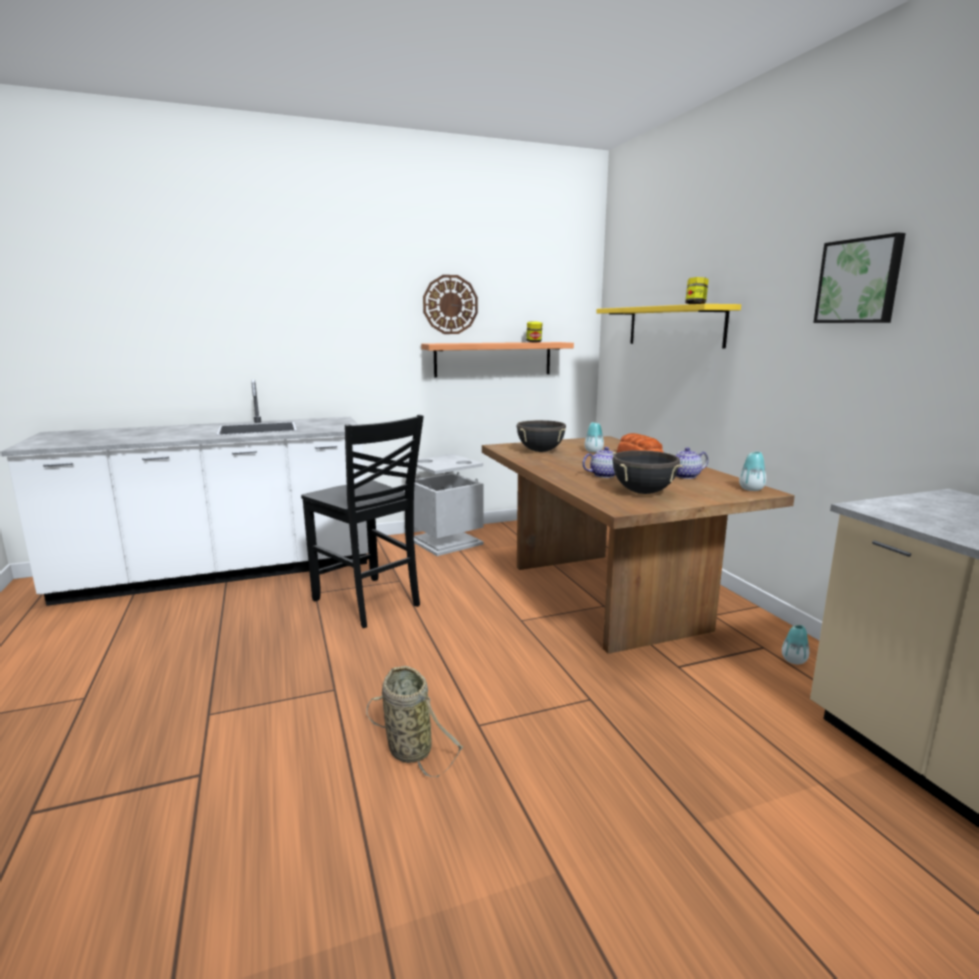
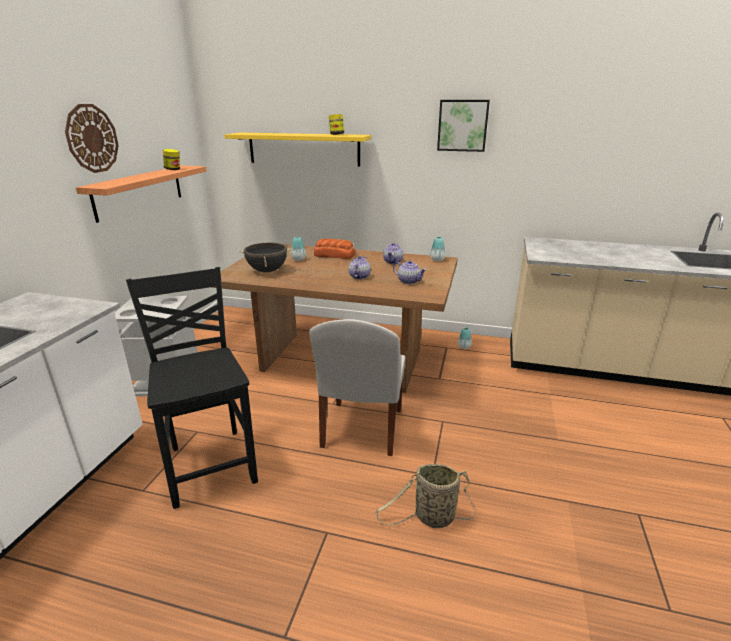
camera: 55 degrees left, 10 degrees up
(368, 603) = (211, 464): black chair -> black chair turned 105 degrees counterclockwise
(500, 652) = (361, 430): none -> white chair
(643, 492) = (409, 281): black cooking pot -> teapot

